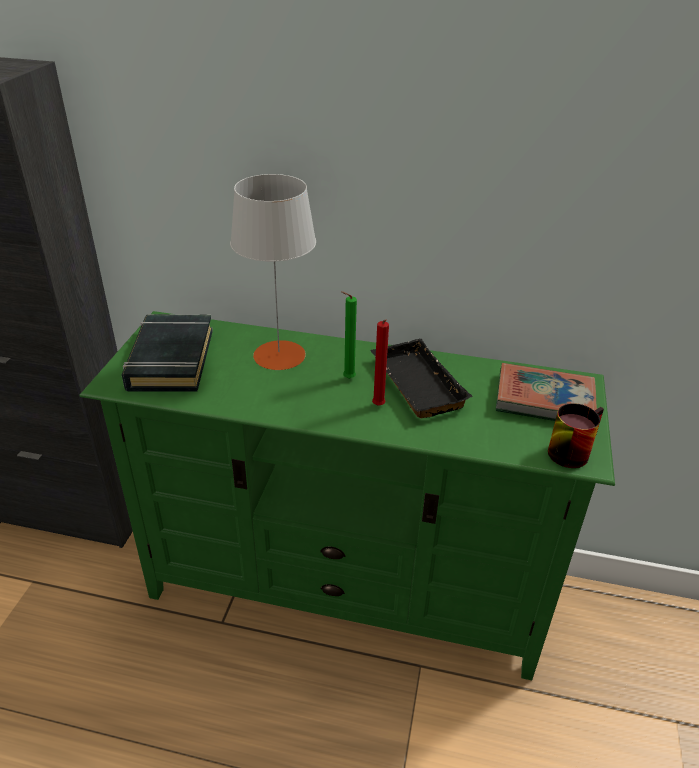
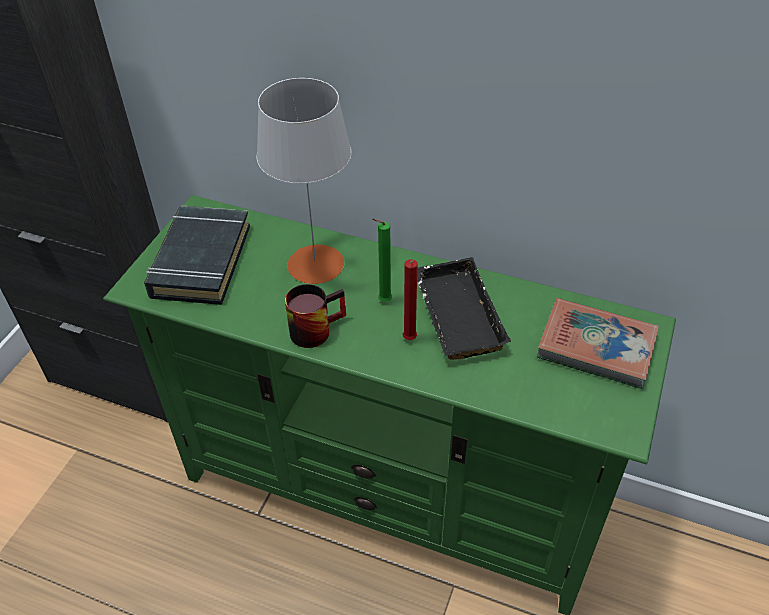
camera: 10 degrees right, 10 degrees up
(569, 449) = (608, 414): mug -> mug (314, 327)

